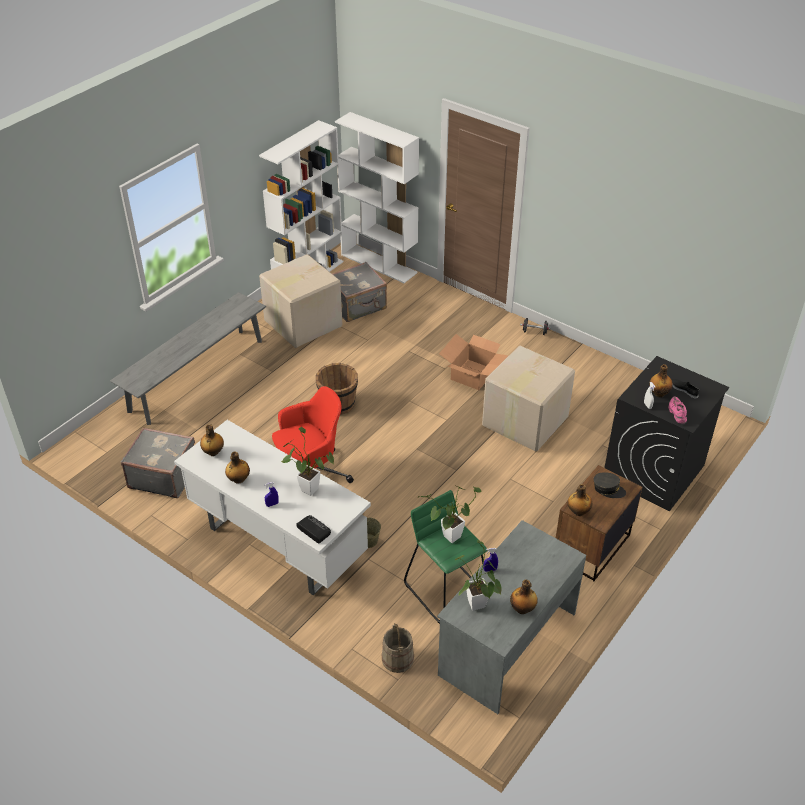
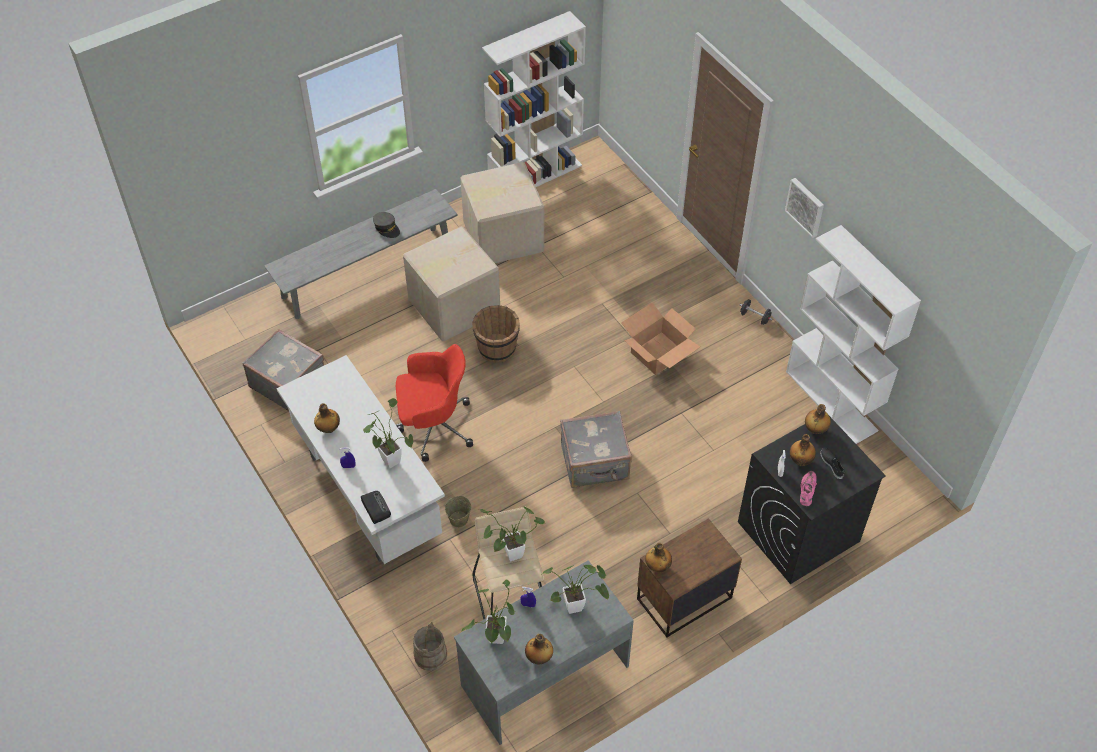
camera: 20 degrees right, 10 degrees up
(213, 452) = (317, 390): bottle -> bottle (815, 429)
(358, 306) = (572, 230): grey suitcase -> grey suitcase (595, 463)
(379, 263) = (621, 179): white bookcase -> white bookcase (832, 401)
(447, 590) = (512, 598): green stool -> beige stool
(523, 421) = (685, 428): cardboard box -> cardboard box (452, 306)
(533, 558) = (578, 606): none -> potted plant
(574, 210) = (806, 206): none -> picture
(608, 489) = (703, 550): grey cap -> grey cap (387, 228)

